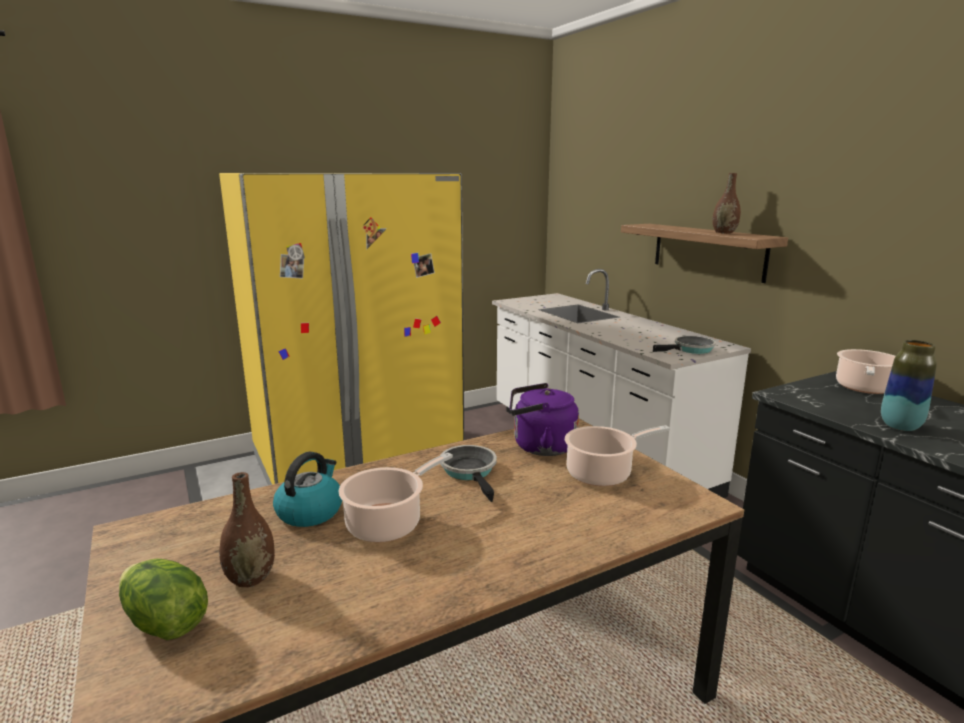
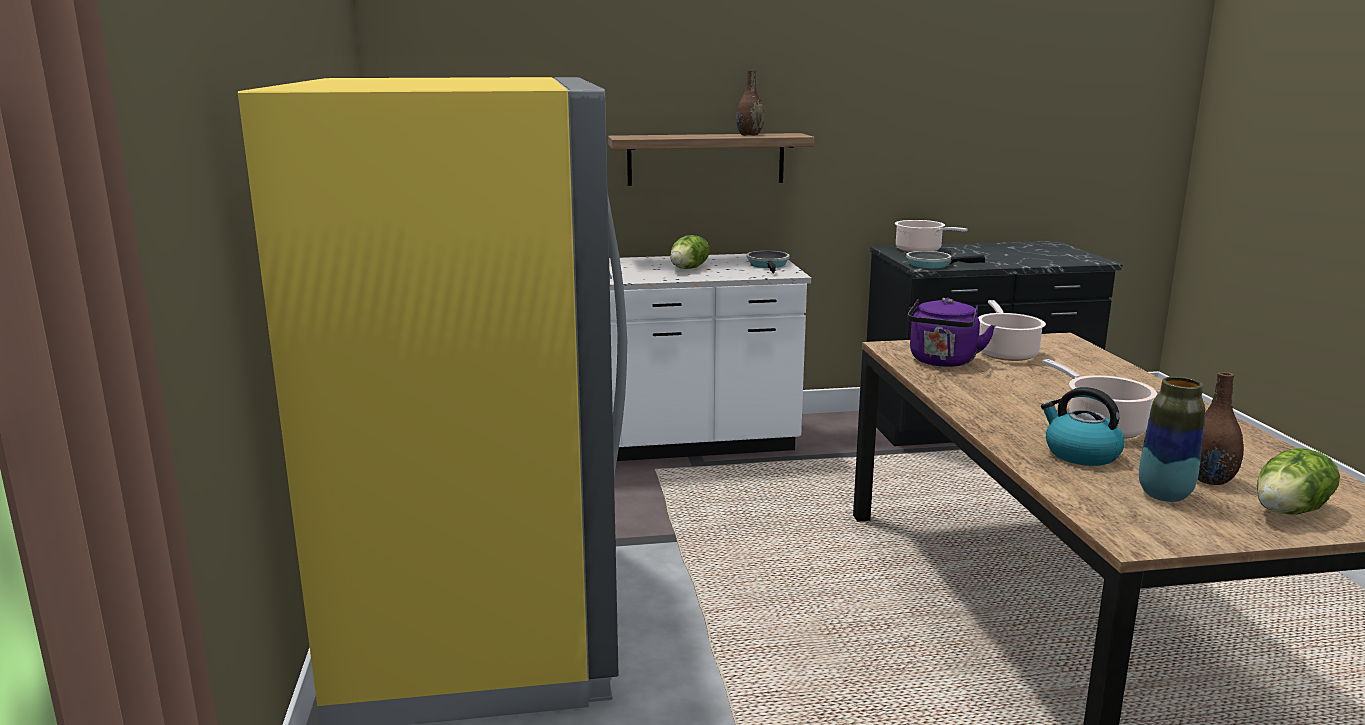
camera: 70 degrees left, 0 degrees up
(470, 471) = (994, 390): frying pan -> frying pan (932, 265)
(637, 333) = (689, 268): none -> lettuce
(900, 426) = (1003, 260): vase -> vase (1164, 495)

